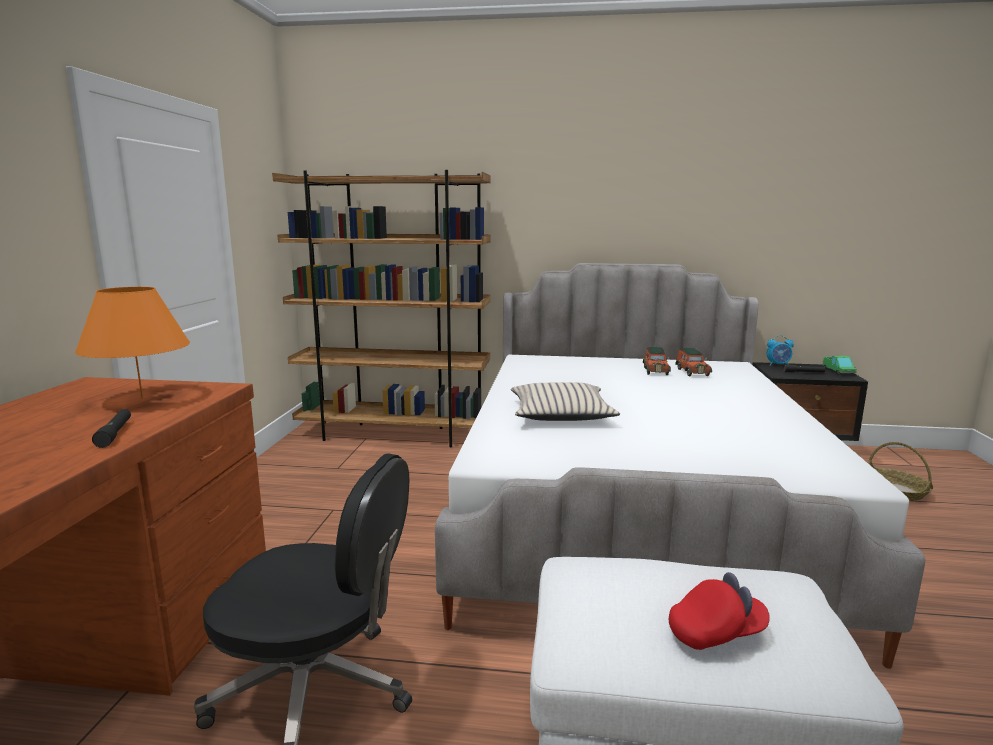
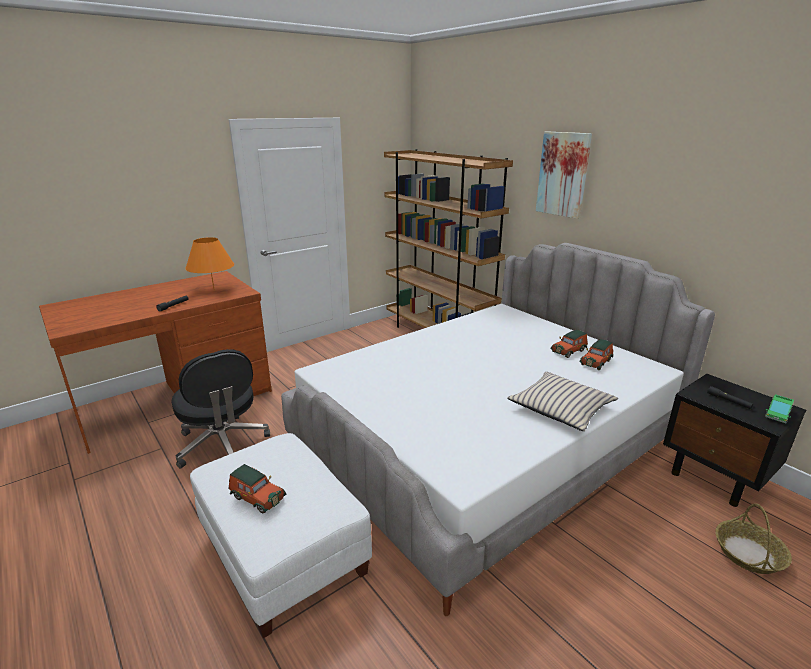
camera: 45 degrees right, 10 degrees up
(560, 187) = (563, 174): none -> picture
(560, 414) = (418, 359): beige pillow -> beige pillow (561, 408)
(716, 633) = (256, 497): red cap -> toy car
(778, 365) = (725, 385): alarm clock -> none

